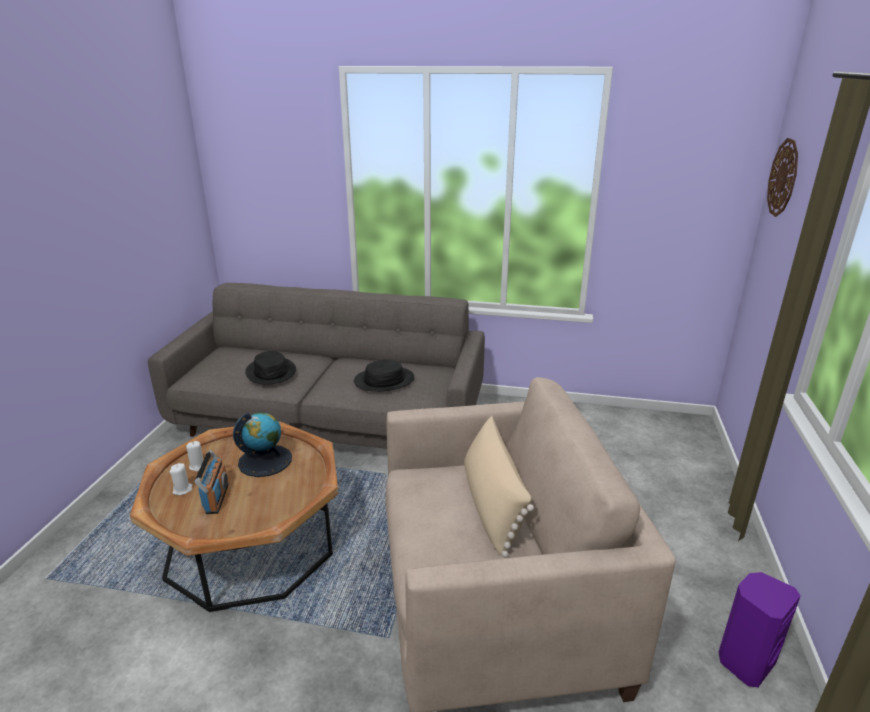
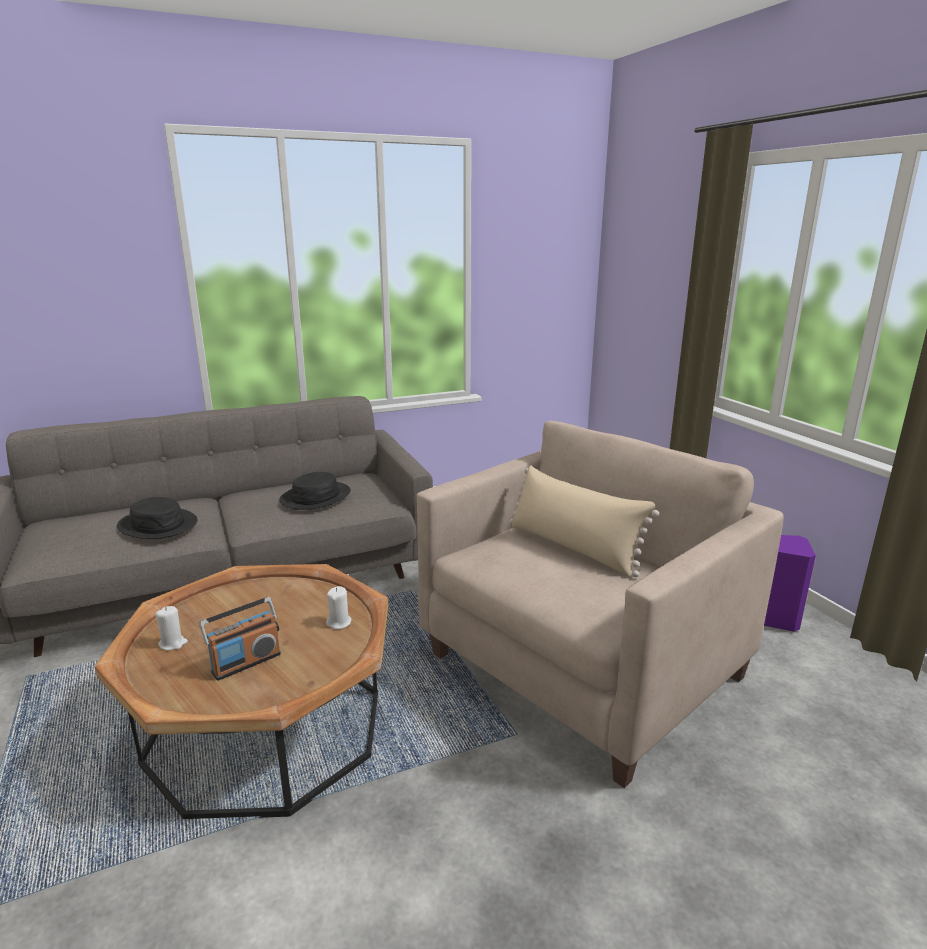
camera: 35 degrees left, 5 degrees down
(182, 490) = (184, 672): white candle -> white candle (339, 623)
(216, 498) = (246, 662): radio -> radio turned 90 degrees clockwise
(265, 460) = (261, 607): globe -> none
(783, 177) = (626, 236): wall clock -> none

